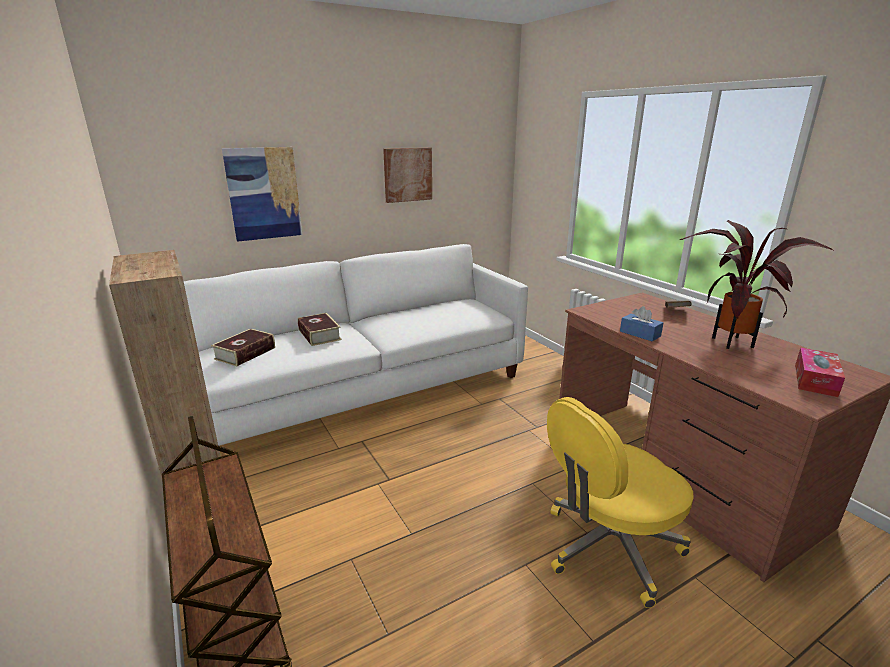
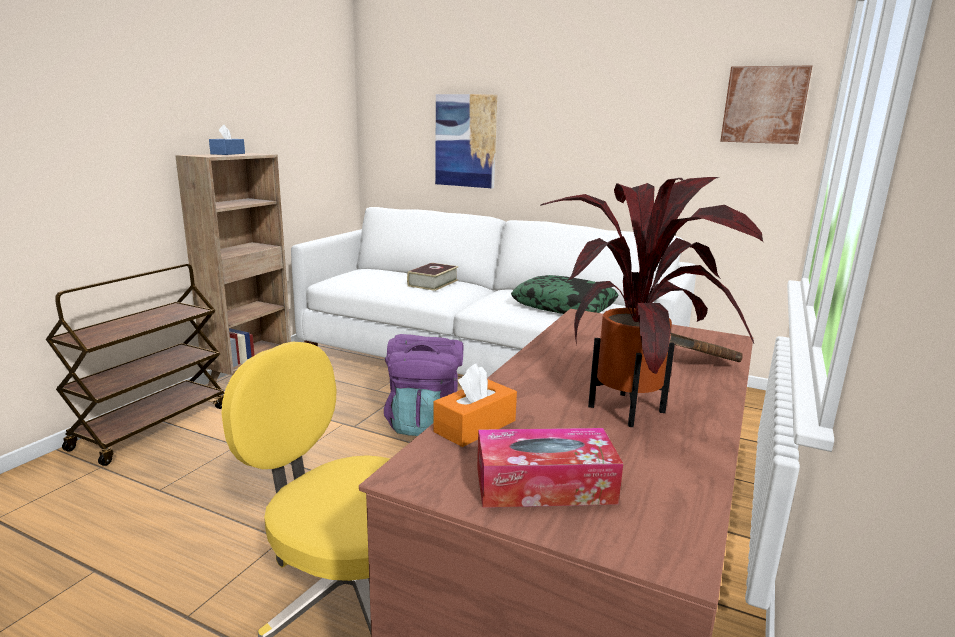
camera: 55 degrees right, 5 degrees down
(245, 353) = (365, 275): book -> none
(407, 174) = (628, 134): picture -> picture (764, 105)
(421, 445) = (424, 424): none -> purple backpack
(438, 314) = (564, 306): none -> pillow
(640, 334) = (549, 349): blue tissue box -> blue tissue box (228, 154)
(749, 378) = (475, 426): none -> orange tissue box

